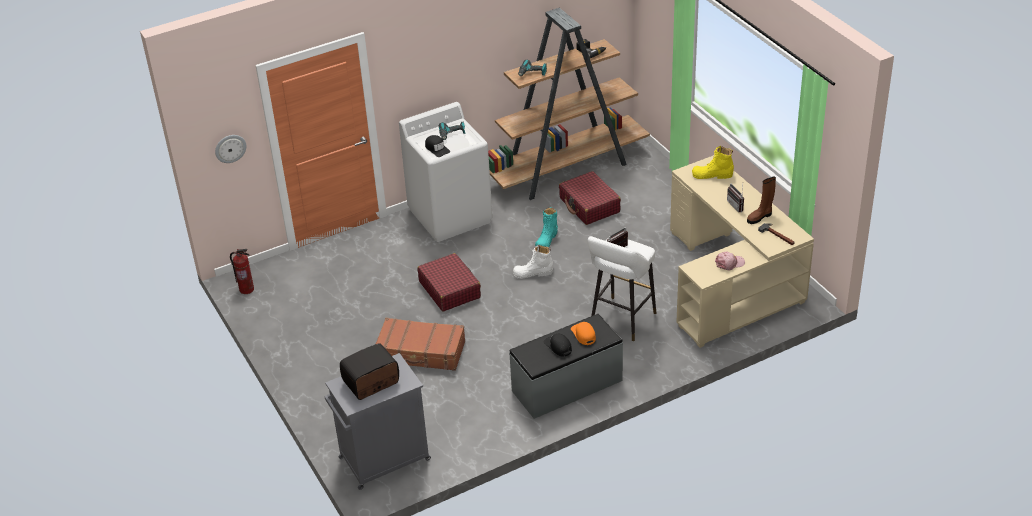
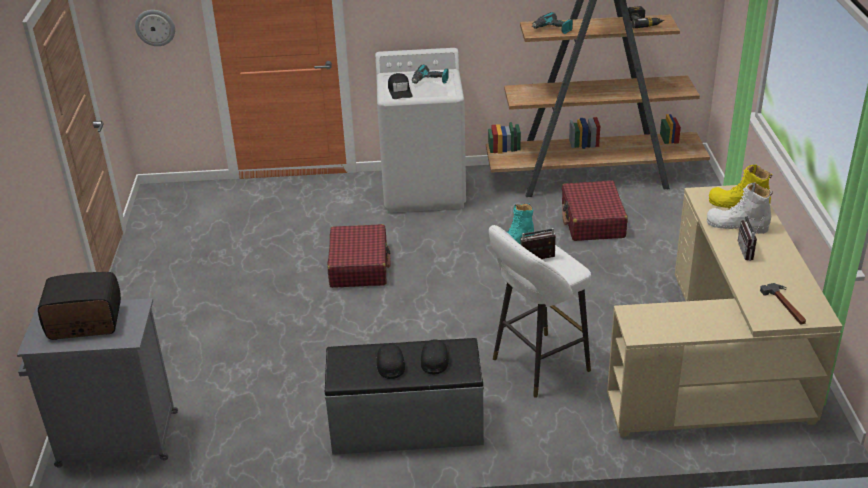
camera: 25 degrees right, 5 degrees down
(247, 289) = (154, 204): fire extinguisher -> none
(421, 352) = (268, 326): brown suitcase -> none
(533, 273) = (469, 276): white boot -> white boot (737, 225)
(583, 334) = (434, 358): orange cap -> black cap
(729, 263) = (691, 323): pink cap -> none
(760, 217) = (774, 274): brown boot -> none

